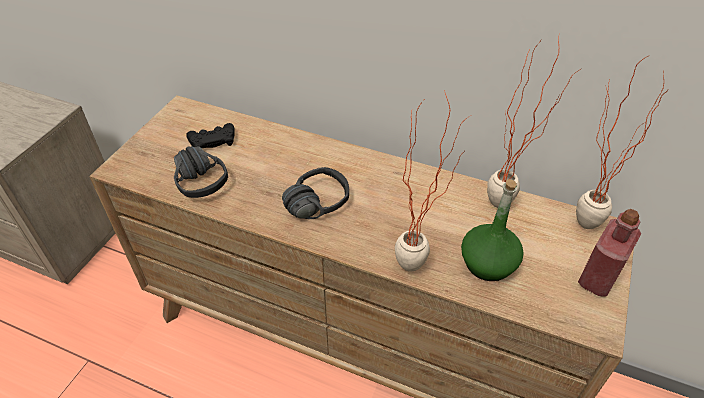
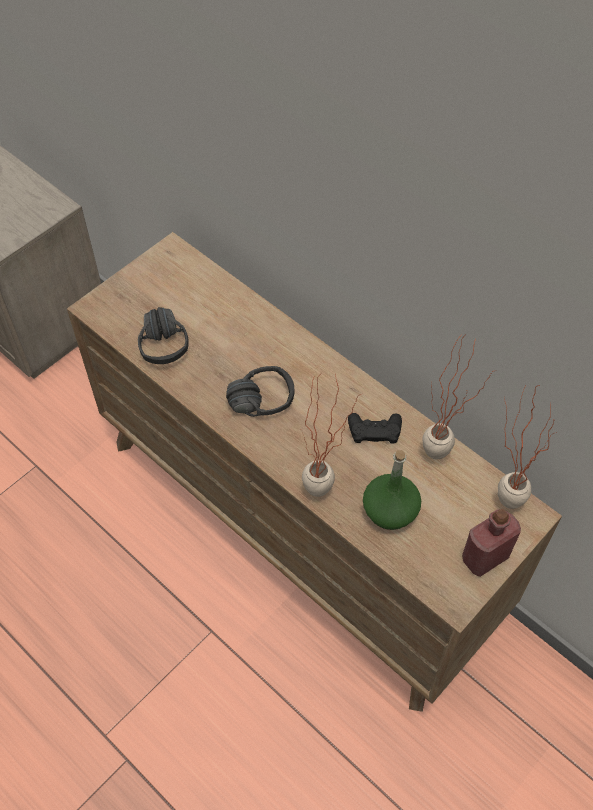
camera: 20 degrees right, 10 degrees up
(212, 140) = (189, 299): black game controller -> black game controller (374, 430)

